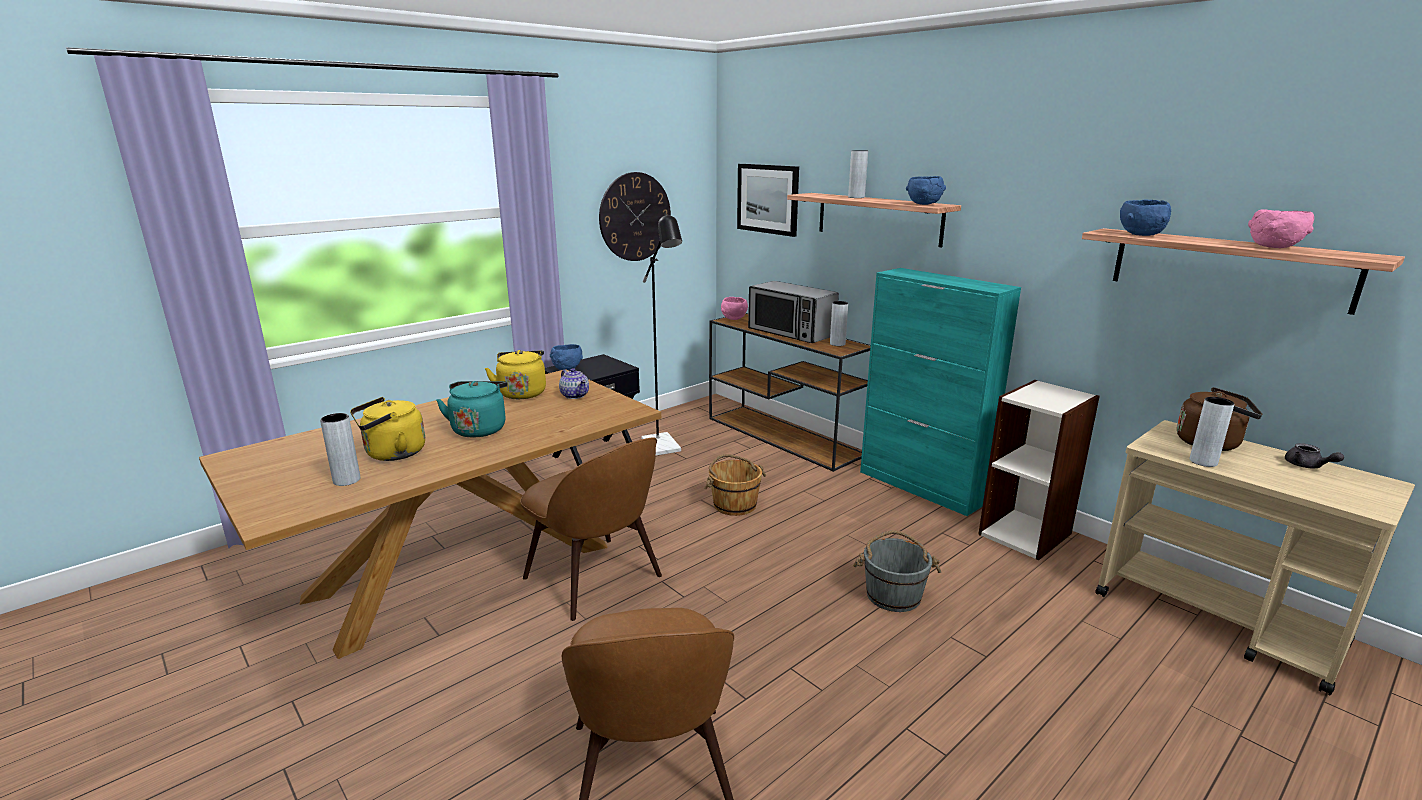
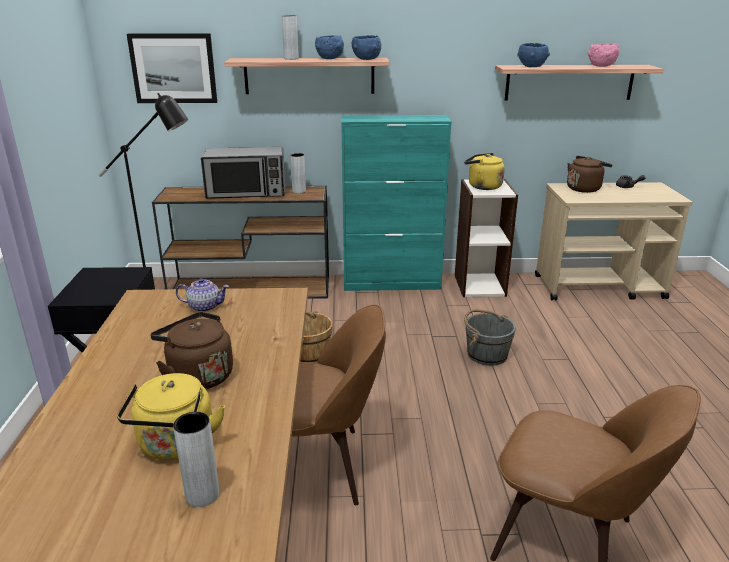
camera: 50 degrees left, 5 degrees up
(479, 429) = (198, 375): turquoise kettle -> brown kettle
(522, 393) = (146, 327): yellow kettle -> yellow kettle (482, 186)
(567, 368) = (80, 294): blue bowl -> blue bowl (330, 59)
(635, 217) = (52, 104): wall clock -> none
(733, 319) = (171, 195): pink bowl -> none
(1203, 462) = (601, 199): grey vase -> none

